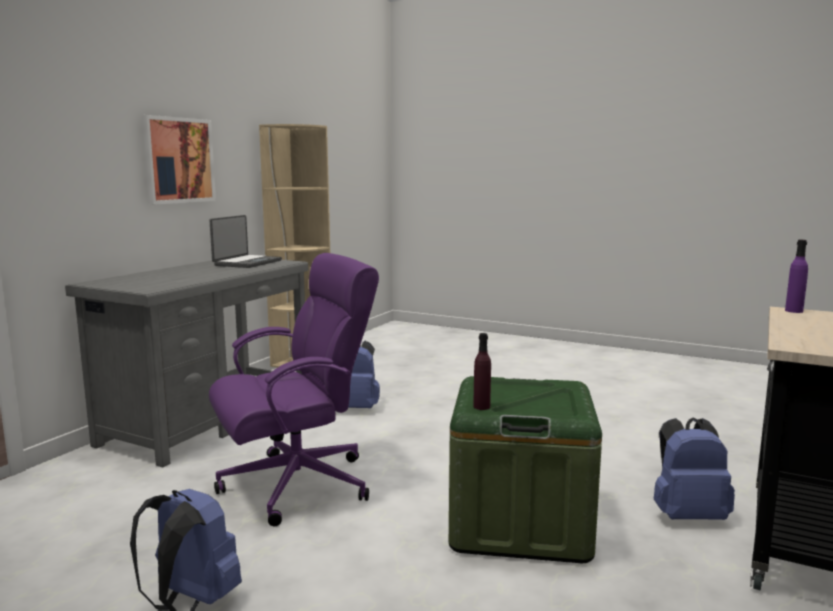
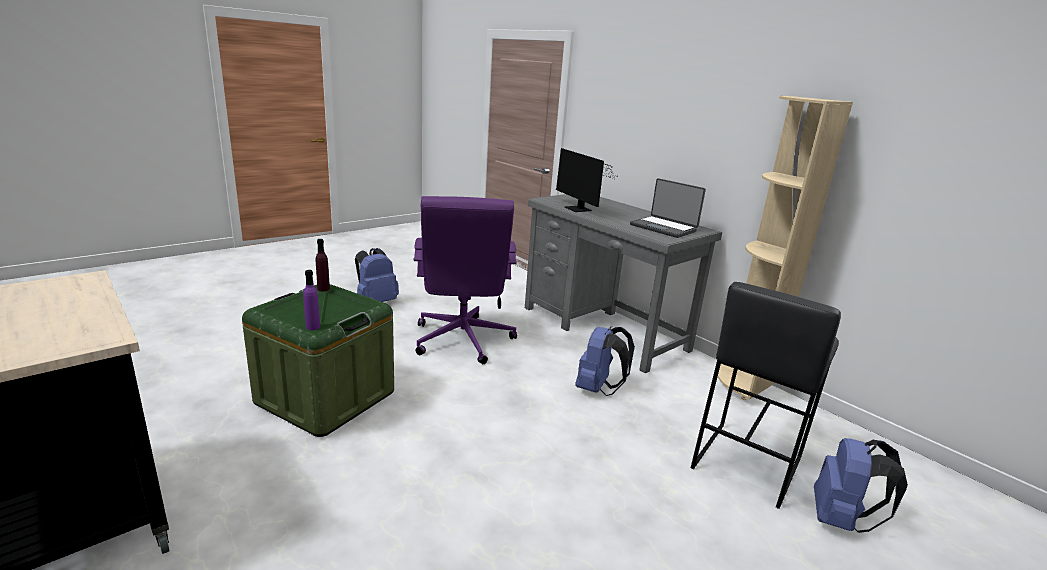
camera: 110 degrees right, 10 degrees up
(178, 160) = (684, 124): picture -> none
(198, 279) = (579, 210): none -> monitor
(409, 367) = (746, 463): none -> grey stool
(687, 515) = (225, 483): blue backpack -> blue backpack (840, 520)
(794, 311) = (101, 339): purple bottle -> purple bottle (313, 327)

